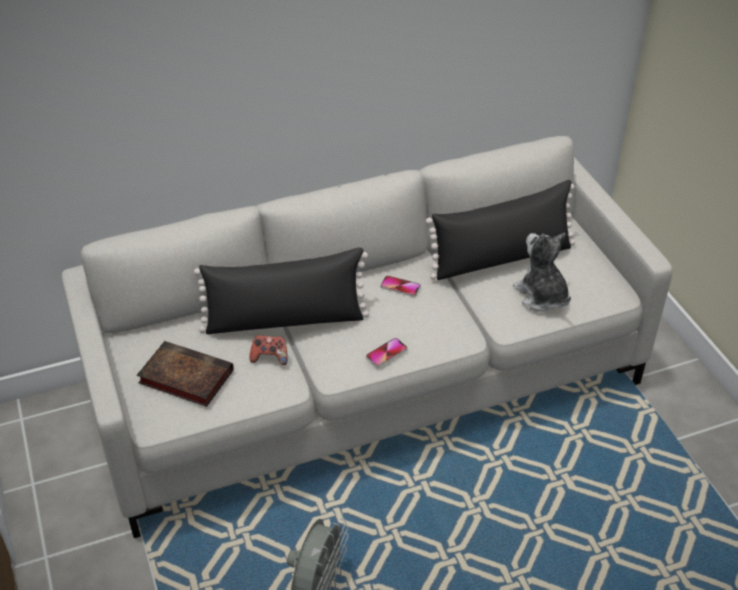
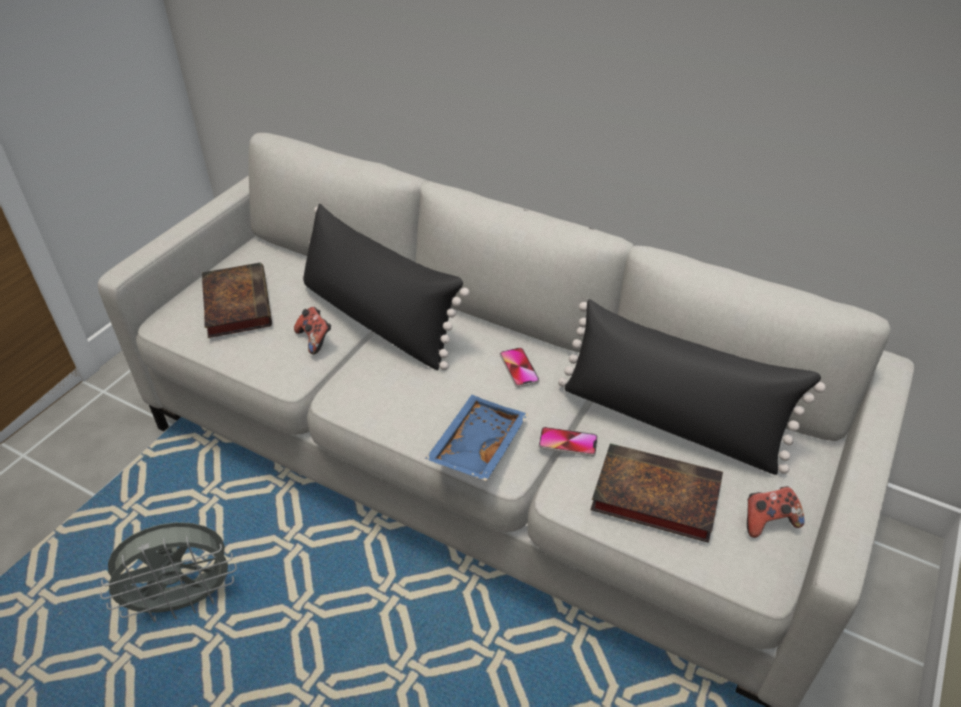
camera: 50 degrees right, 0 degrees up
(386, 353) = (406, 416): phone -> phone (568, 442)
(440, 337) = (476, 445): none -> blue tray
(541, 296) = (652, 496): plush toy -> book
(592, 269) = (768, 521): none -> game controller

